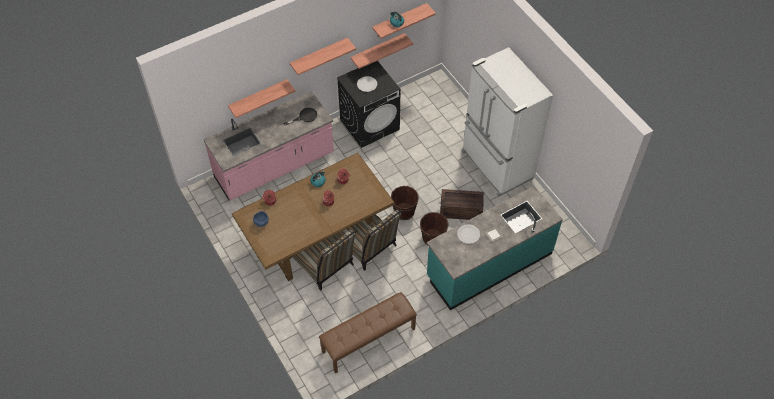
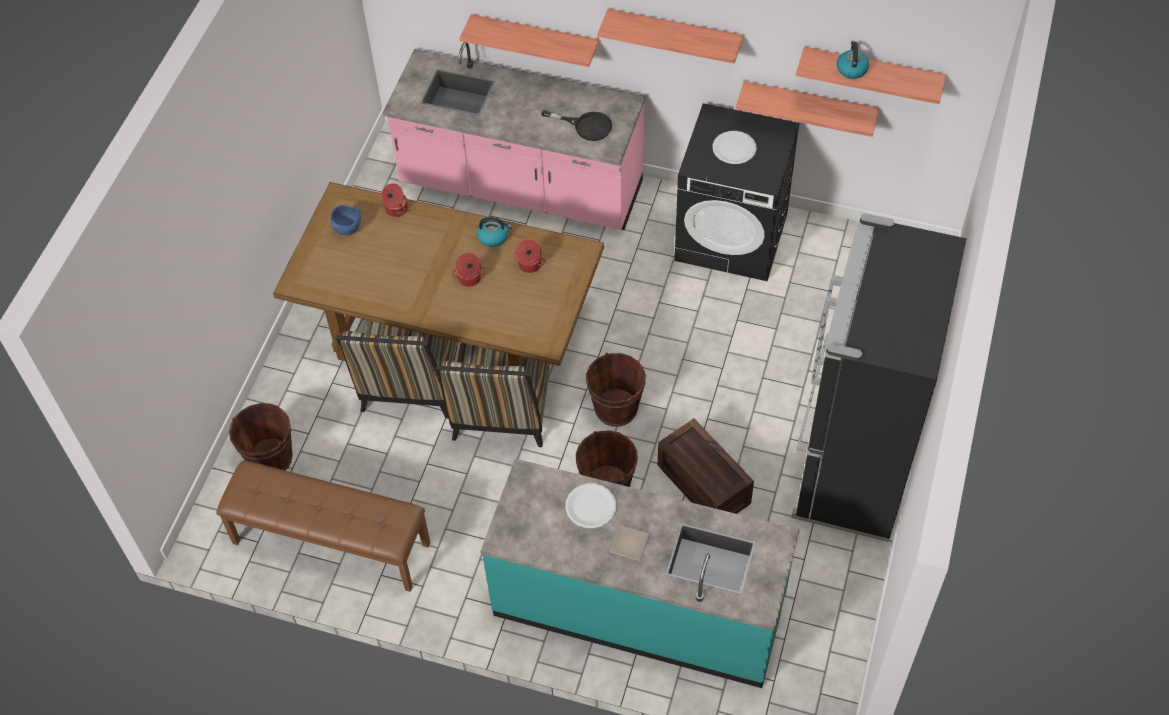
camera: 50 degrees right, 0 degrees up
(309, 334) = (270, 458): none -> brown bucket
(496, 166) = (851, 467): white fridge -> black fridge

